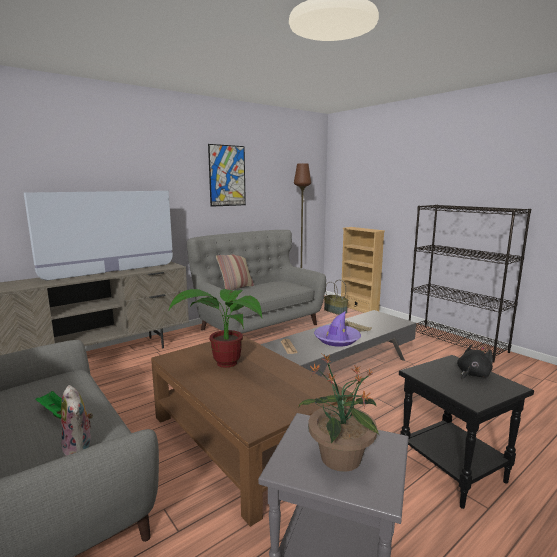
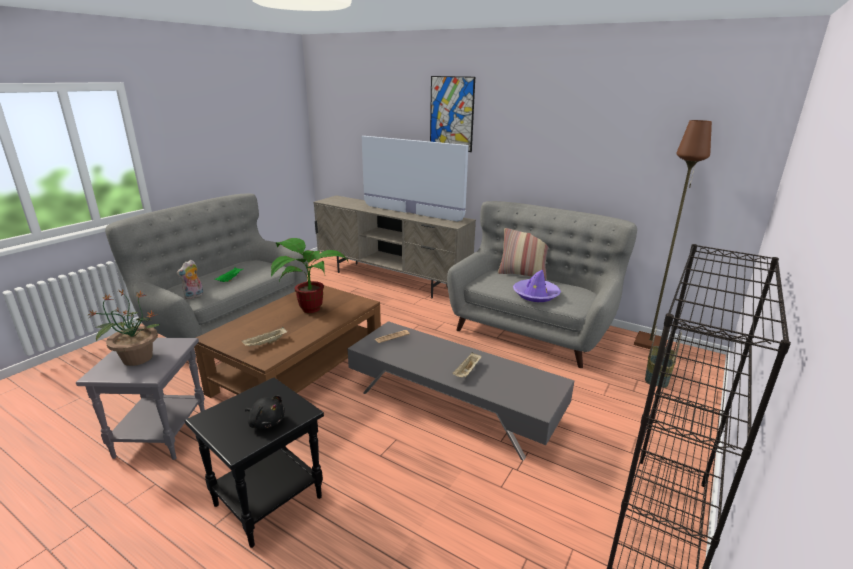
camera: 70 degrees right, 10 degrees up
(227, 176) = (564, 132): picture -> picture (451, 114)
(294, 390) = (266, 344): none -> beige tray
(337, 339) = (429, 361): purple hat -> purple hat (535, 295)
(359, 308) = (703, 398): beige bookcase -> none

